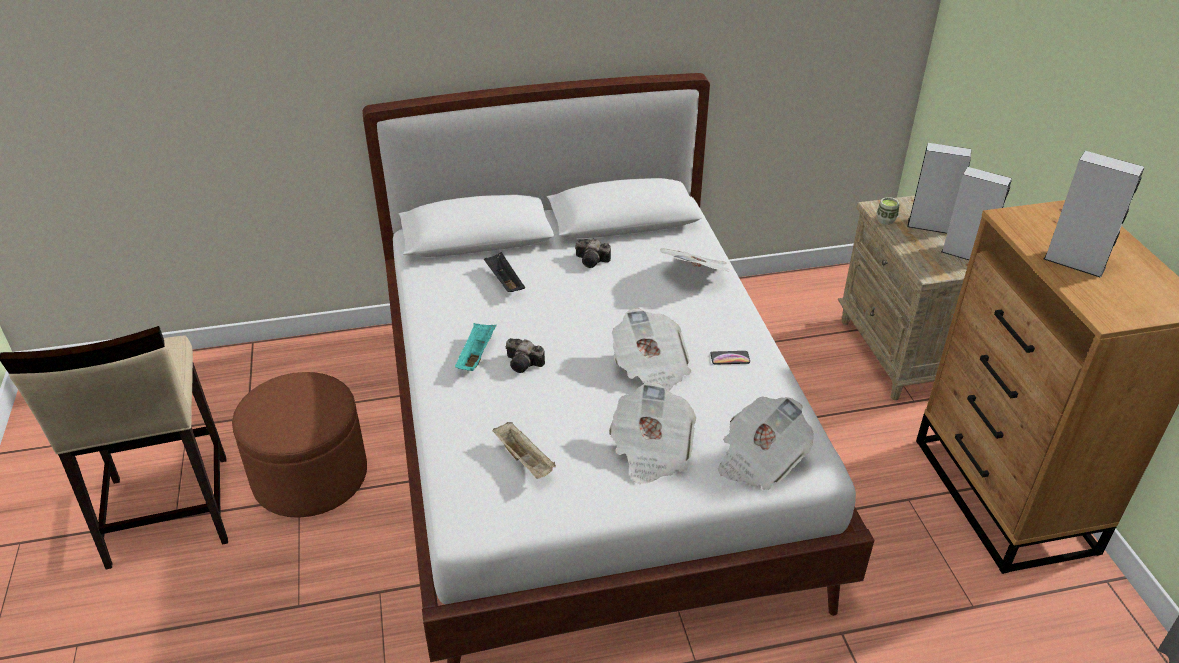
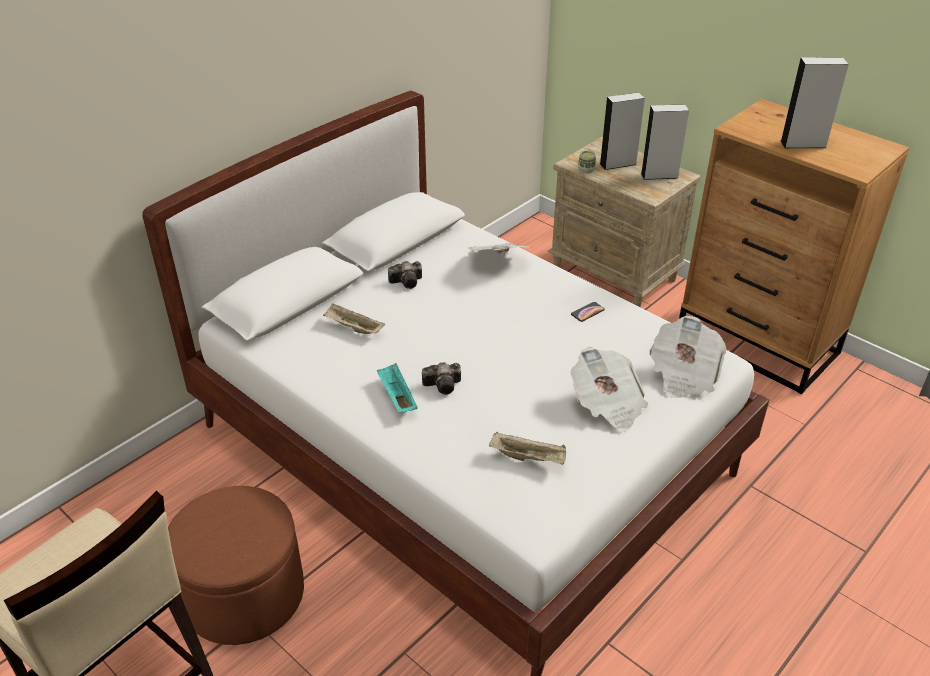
camera: 35 degrees left, 0 degrees up
(504, 281) = (353, 328): black tray -> beige tray
(650, 369) = (541, 345): newspaper -> none

